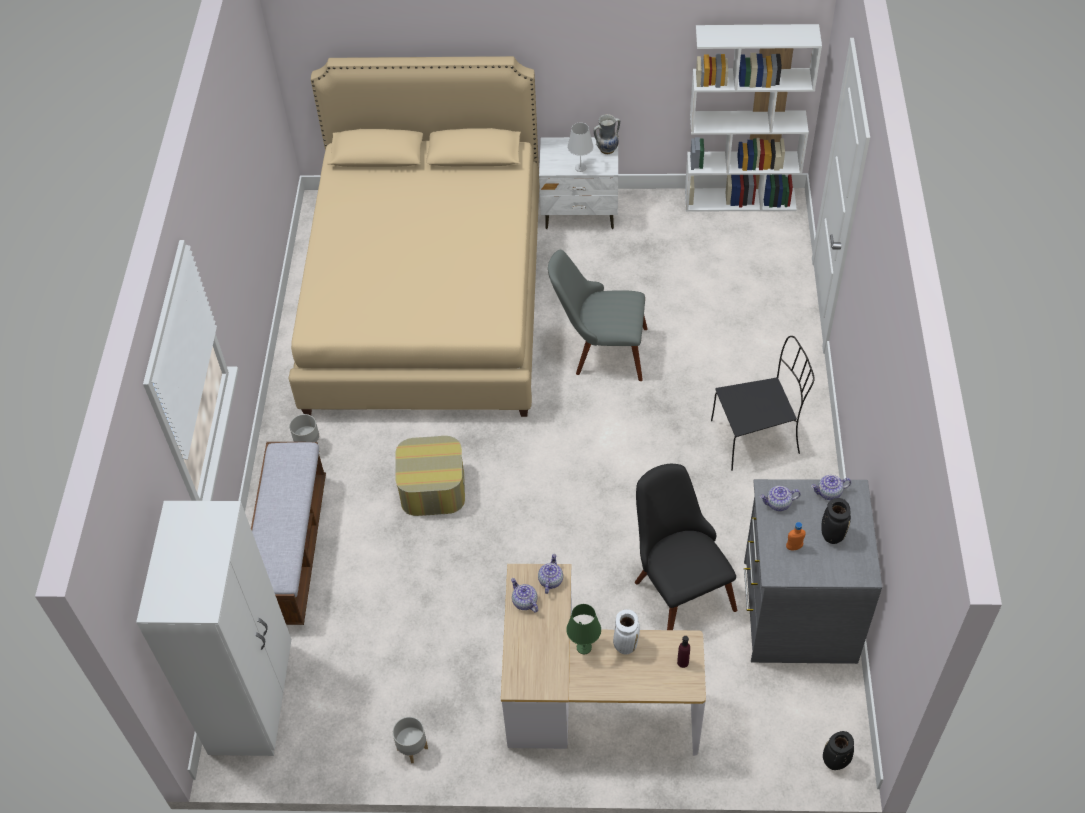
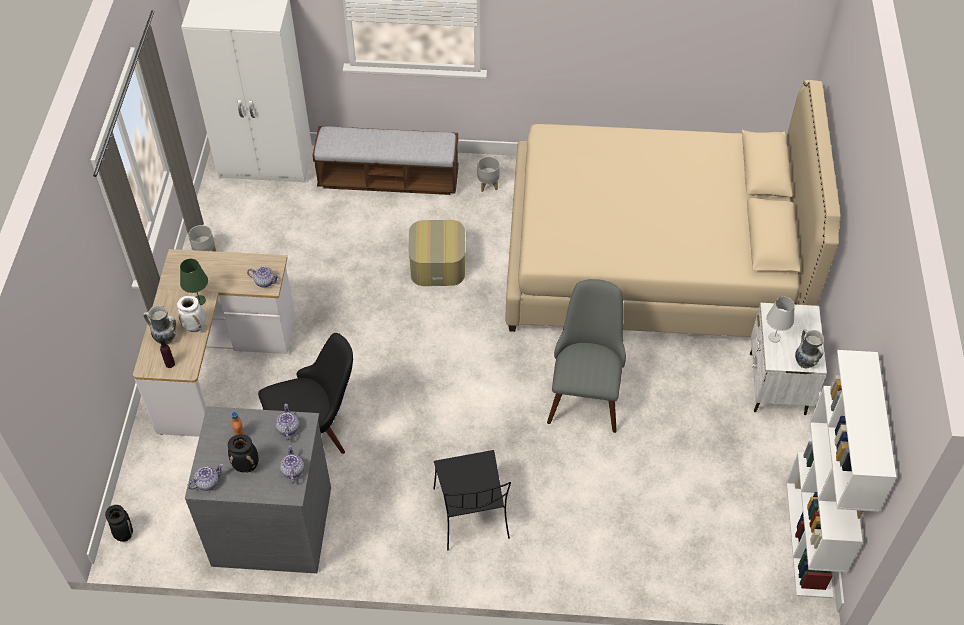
camera: 90 degrees right, 0 degrees up
(524, 602) = (249, 264): teapot -> teapot (208, 482)
(644, 674) = (166, 338): none -> vase

